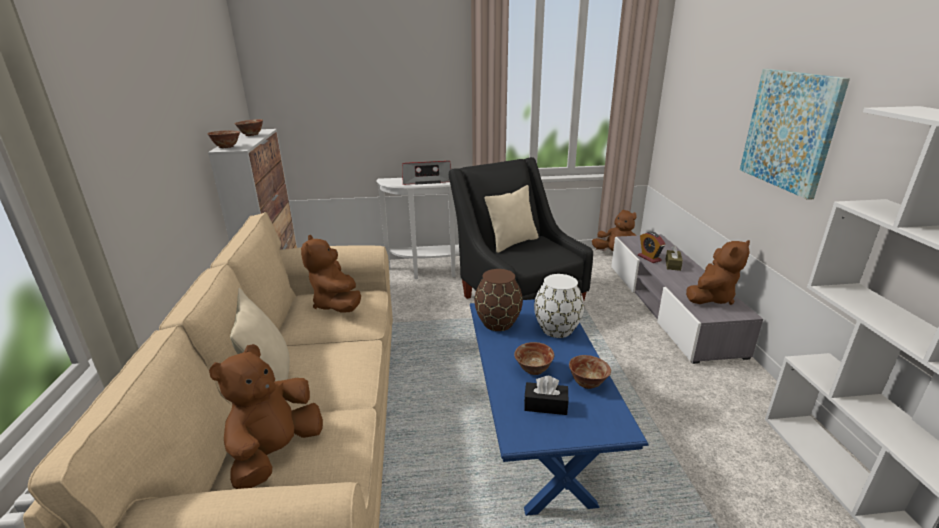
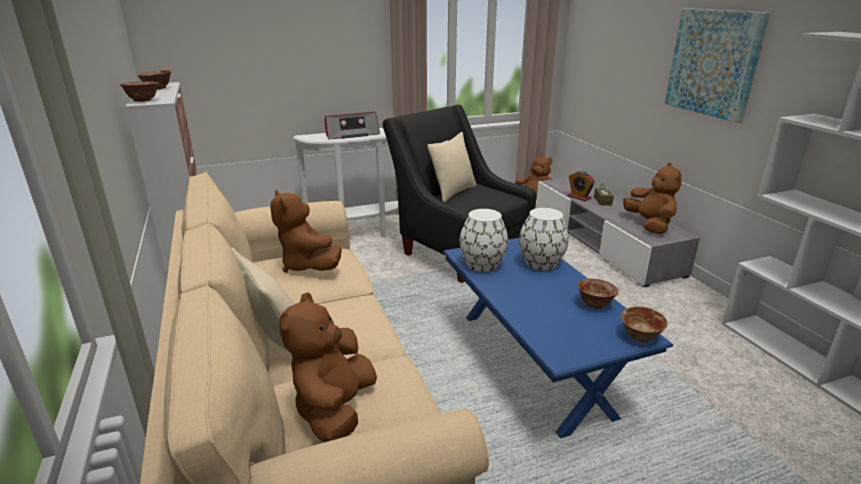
camera: 15 degrees left, 0 degrees up
(497, 323) = (481, 264): brown vase -> white vase
(533, 370) = (540, 300): bowl -> bowl (640, 336)
(545, 405) = (569, 327): black tissue box -> none
(711, 297) = (649, 225): brown plush toy -> brown plush toy turned 45 degrees counterclockwise

